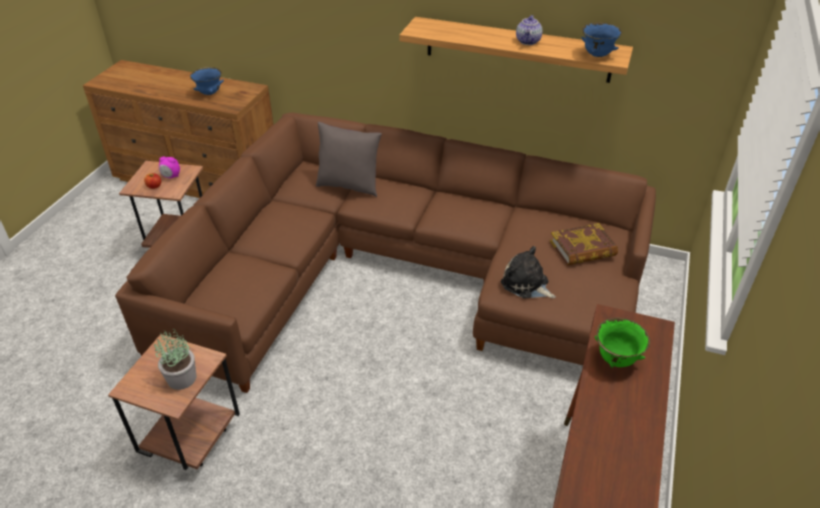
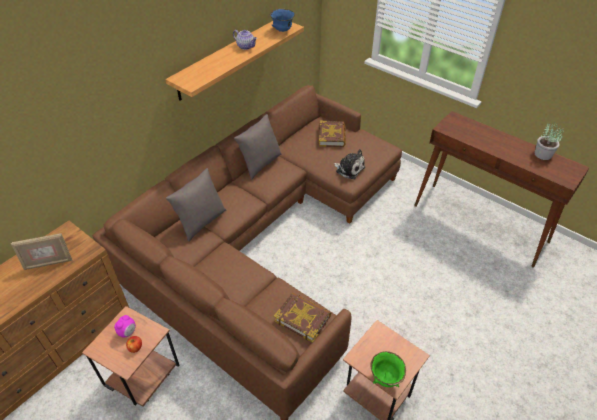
camera: 70 degrees left, 5 degrees up
(181, 378) = (393, 349): potted plant -> potted plant (542, 154)
(210, 93) = (48, 263): blue bowl -> picture frame
(231, 300) = (302, 318): none -> book
(476, 201) = (260, 164): none -> grey pillow
(526, 284) = (349, 169): plush toy -> plush toy turned 120 degrees counterclockwise
(615, 360) = (473, 136): green bowl -> green bowl (385, 379)

